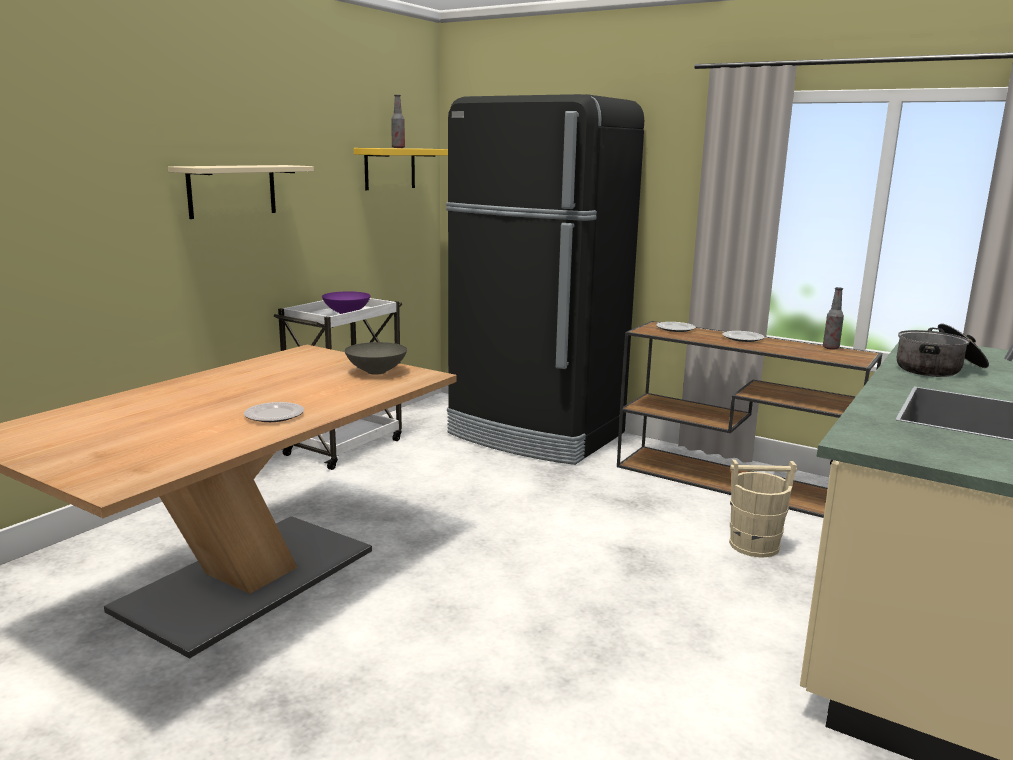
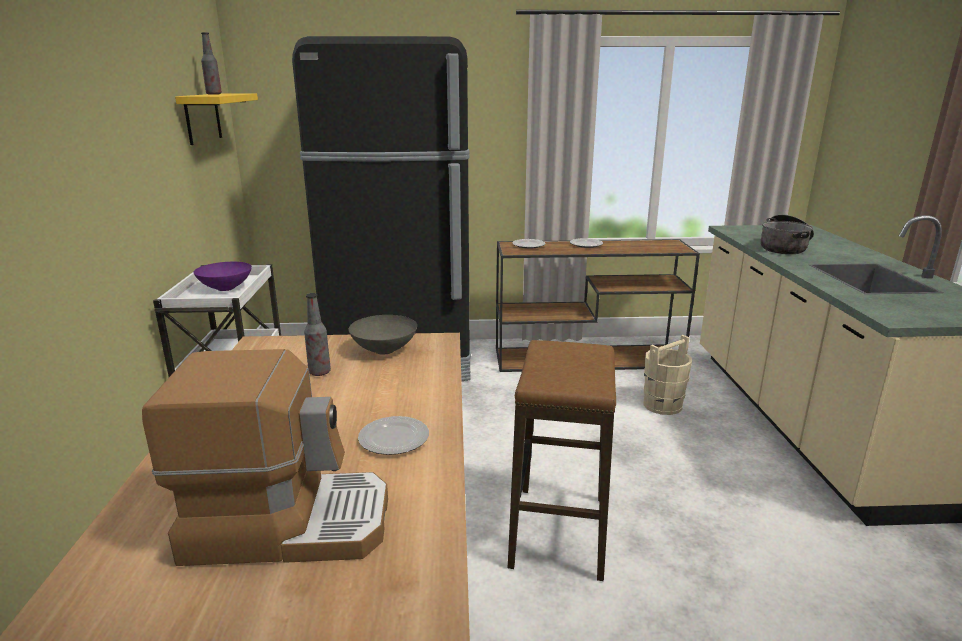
camera: 35 degrees left, 5 degrees up
(146, 431) = (288, 522): none -> coffee machine
(232, 190) = (88, 162): beige shelf -> none
(483, 595) = (559, 531): none -> stool
(830, 348) = (648, 241): bottle -> bottle (319, 372)

